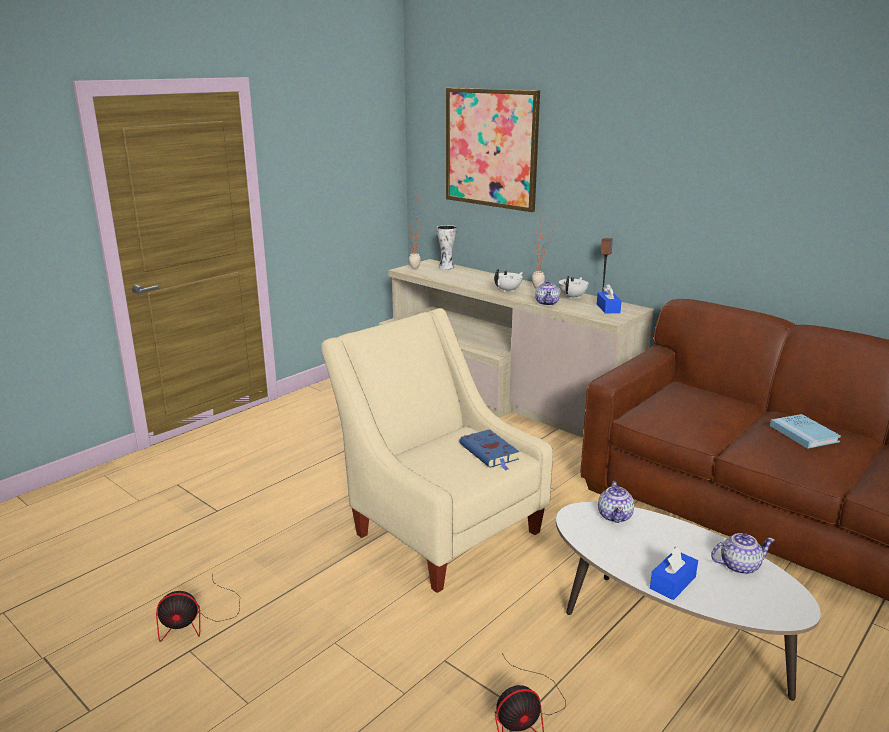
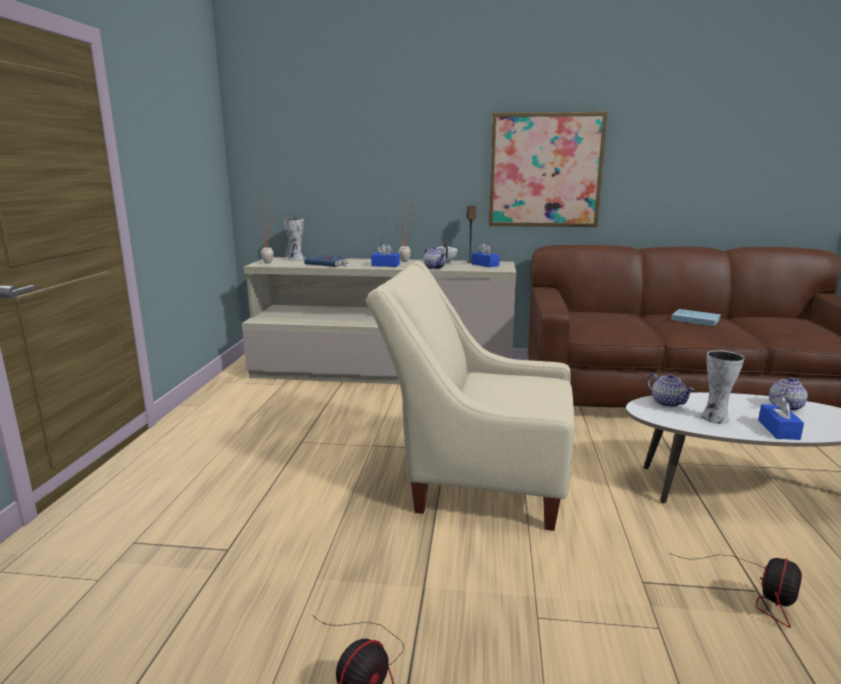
camera: 35 degrees left, 5 degrees down
(490, 453) = (529, 383): blue book -> blue book (327, 264)
(491, 148) = (334, 138): picture -> picture (545, 170)
(508, 290) = (385, 265): white teapot -> blue tissue box
(629, 547) = (714, 418): none -> vase

